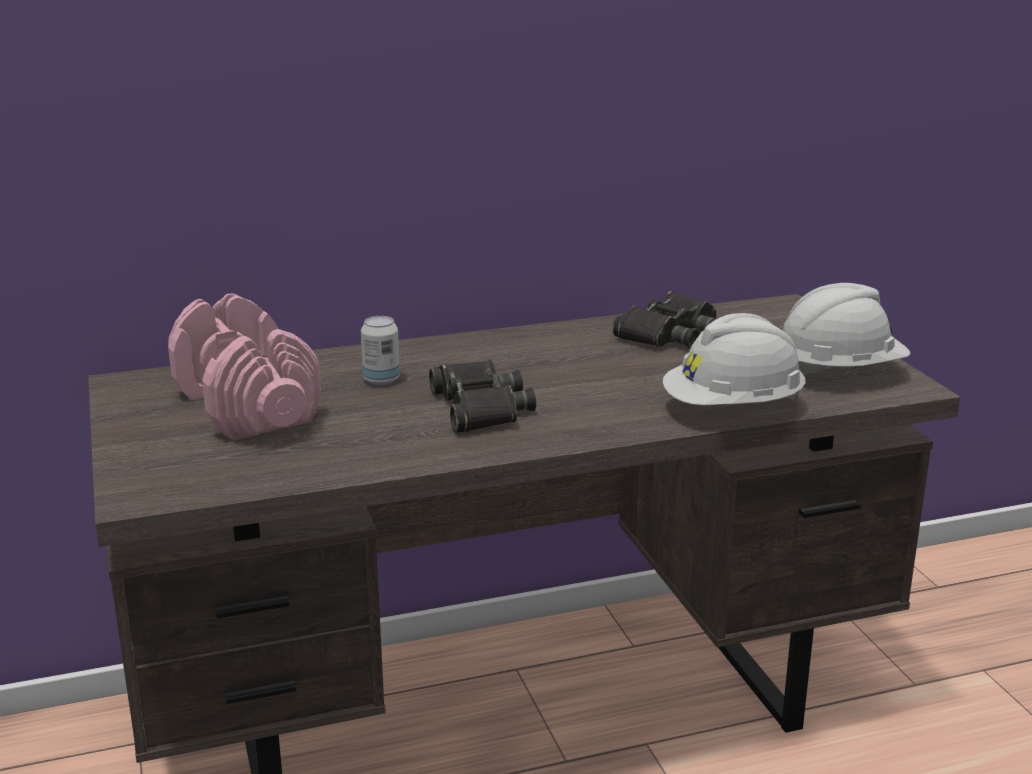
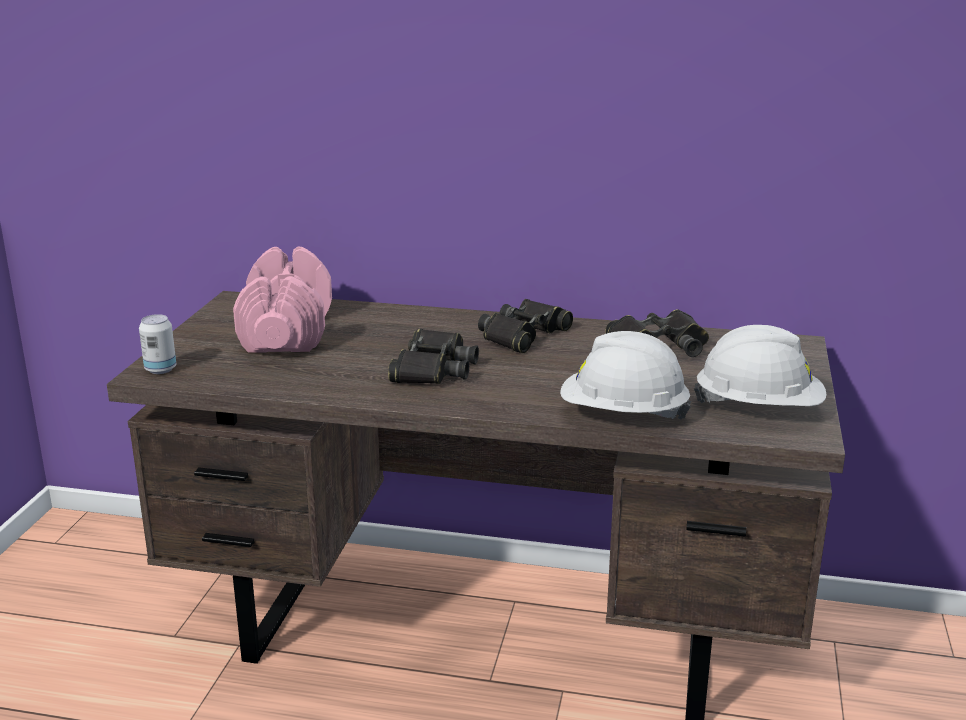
camera: 30 degrees right, 0 degrees up
(381, 380) = (395, 333): can -> can (160, 369)
(522, 351) = (523, 335): none -> black binoculars

